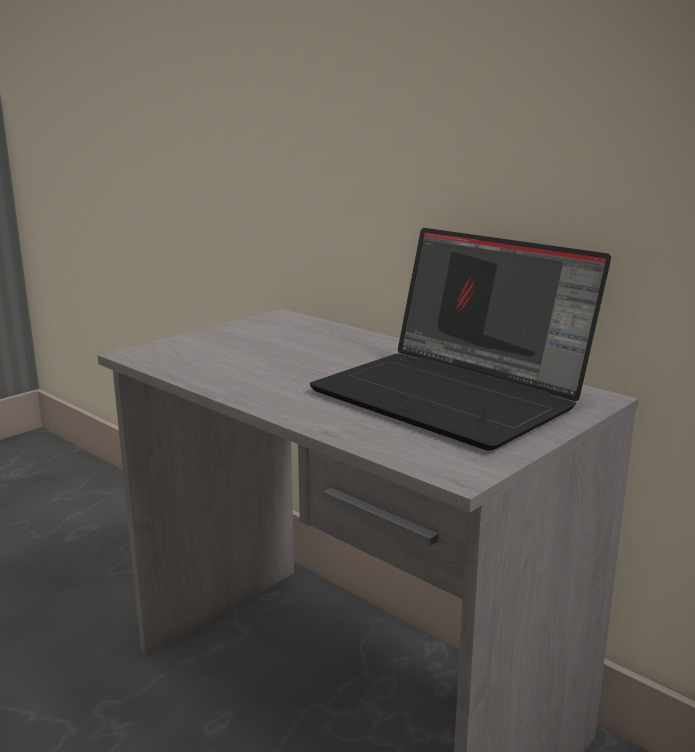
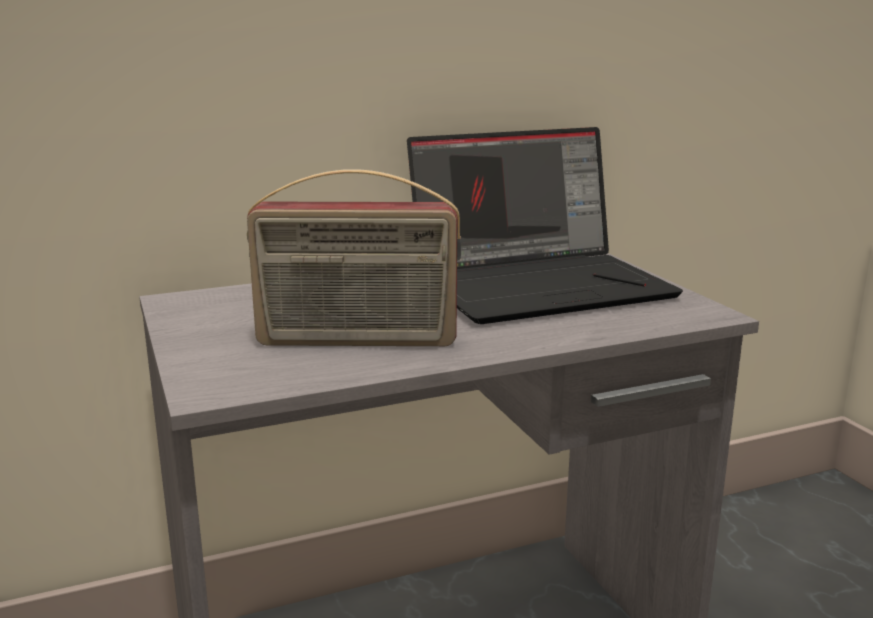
camera: 65 degrees left, 0 degrees up
(246, 367) = (357, 341): none -> radio

